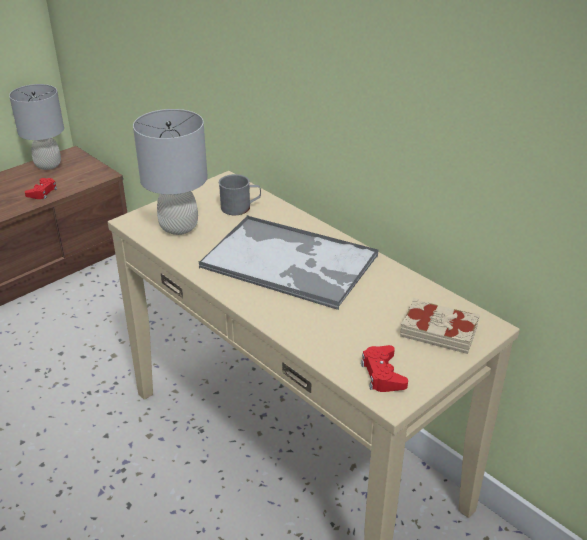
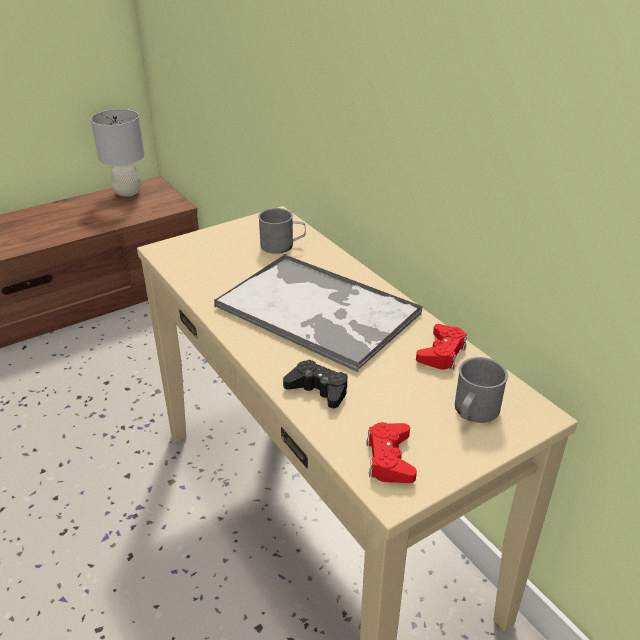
camera: 10 degrees right, 0 degrees up
(42, 192) = (114, 218): red game controller -> red game controller (442, 353)
(178, 229) = (207, 263): grey table lamp -> none
(310, 327) = (318, 390): none -> black game controller
(439, 331) = (473, 412): beige book -> grey mug

